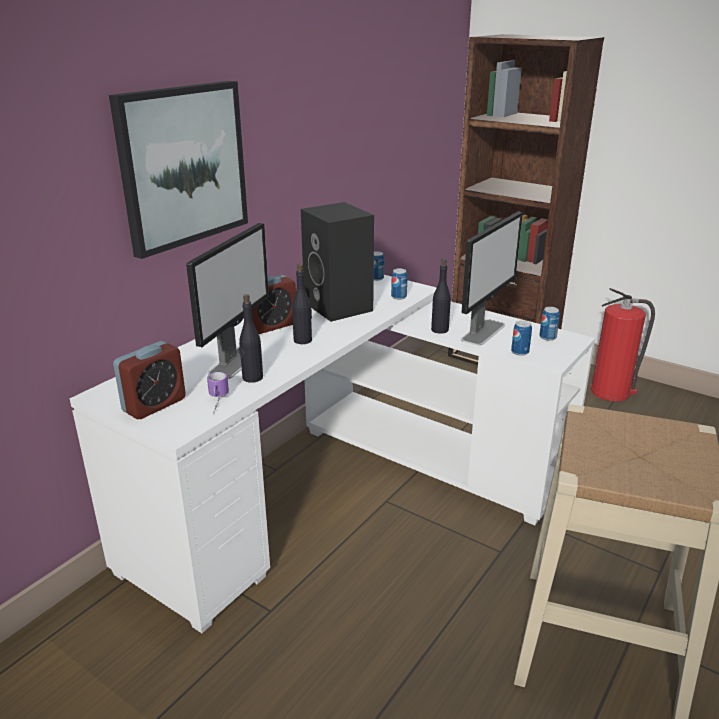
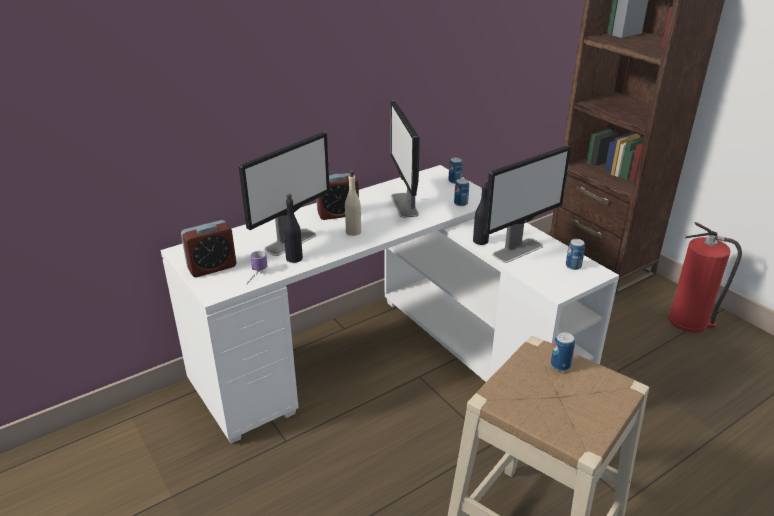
camera: 20 degrees right, 5 degrees up
(182, 166) = (271, 78): picture -> none
(303, 340) = (353, 232): black bottle -> beige bottle
(340, 307) = (404, 205): black speaker -> monitor
(520, 352) = (536, 276): can -> can (560, 365)

